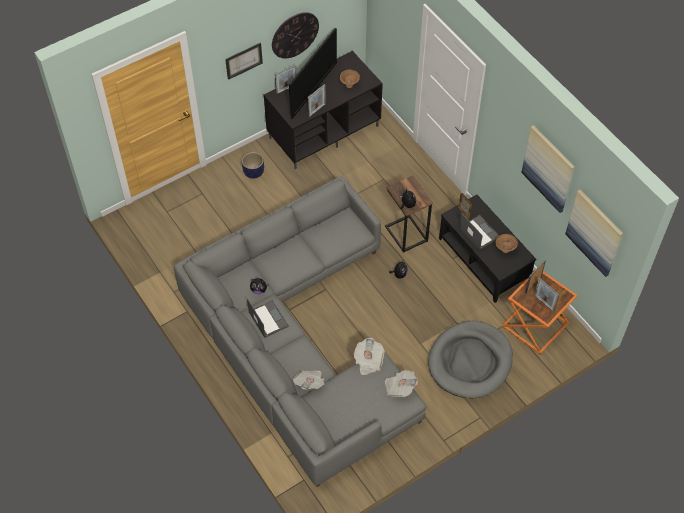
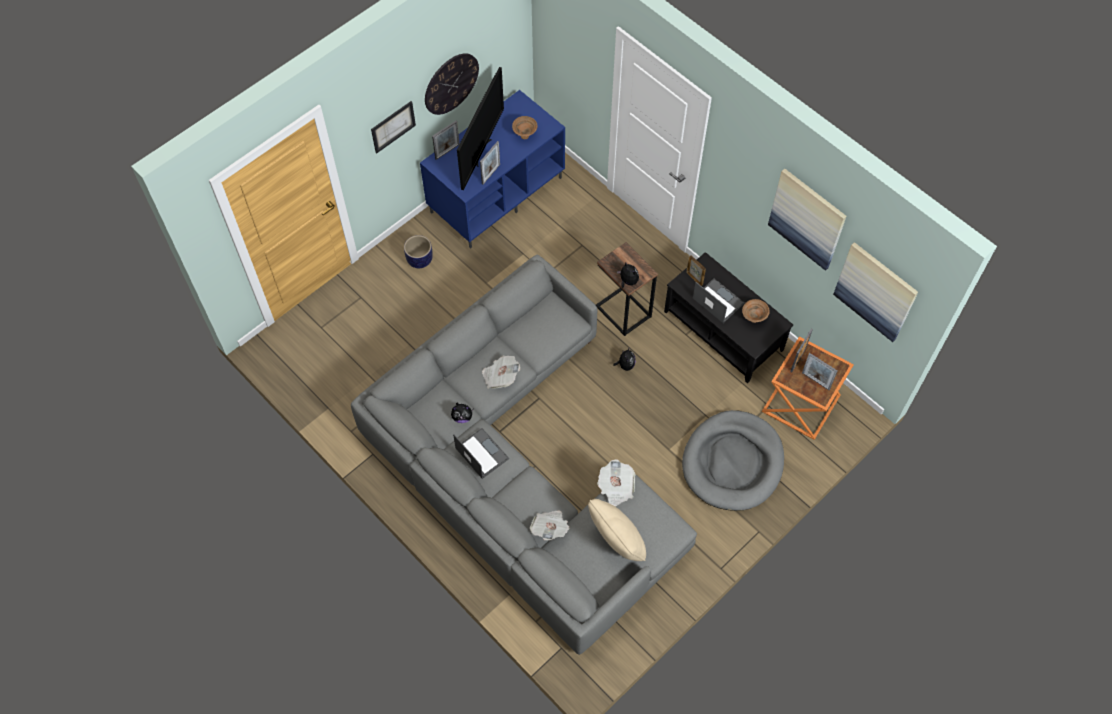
camera: 10 degrees left, 5 degrees up
(324, 131) = (496, 193): black tv stand -> blue tv stand
(359, 401) = (616, 542): none -> beige pillow
(399, 387) = (661, 515): newspaper -> newspaper (500, 377)

